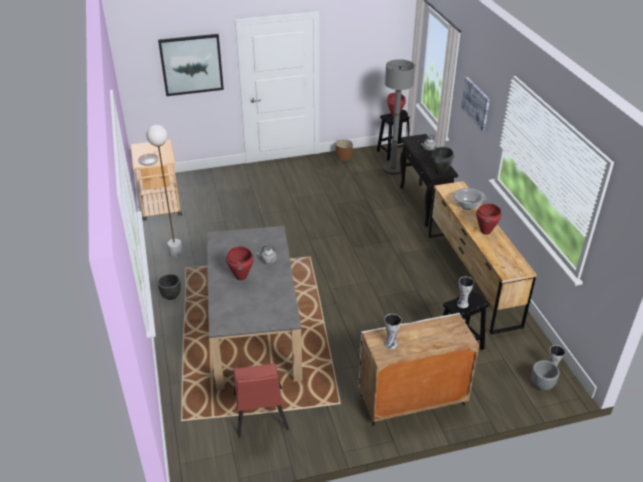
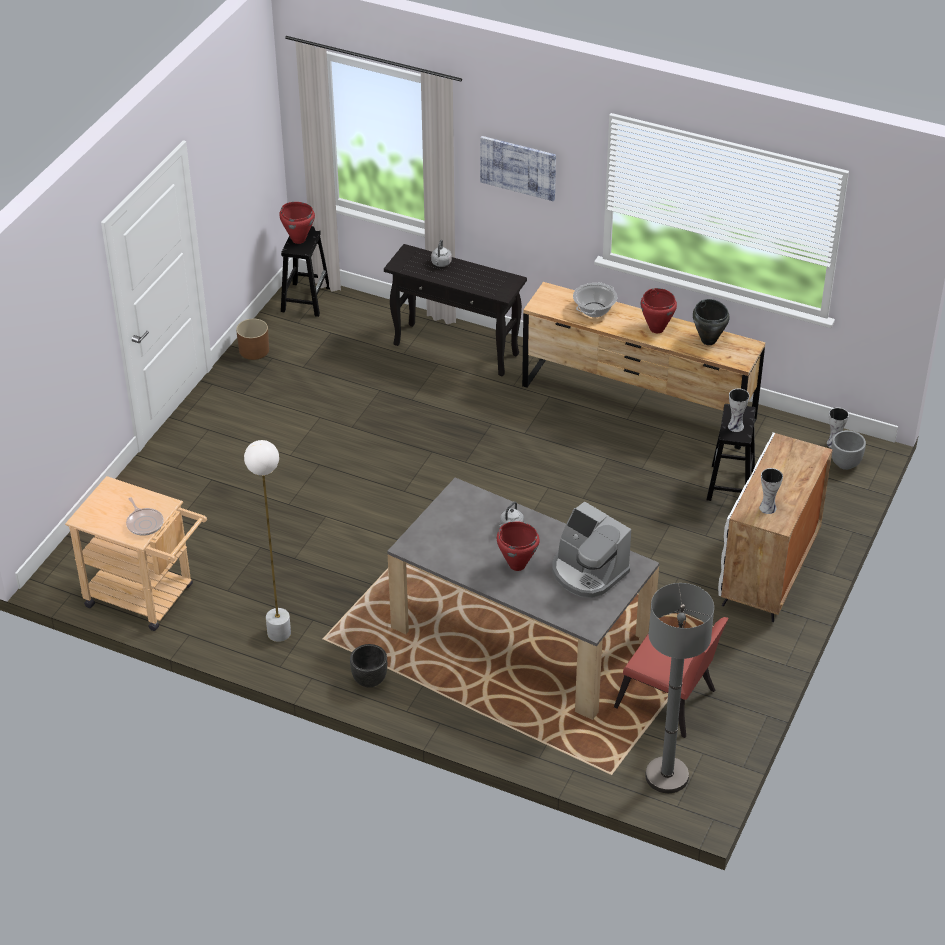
camera: 50 degrees left, 5 degrees up
(191, 64) = (65, 334): picture -> none
(262, 304) = (588, 572): none -> coffee machine
(392, 169) = (345, 326): grey floor lamp -> grey floor lamp (667, 776)
(440, 172) = (505, 287): black cooking pot -> black cooking pot (708, 340)

